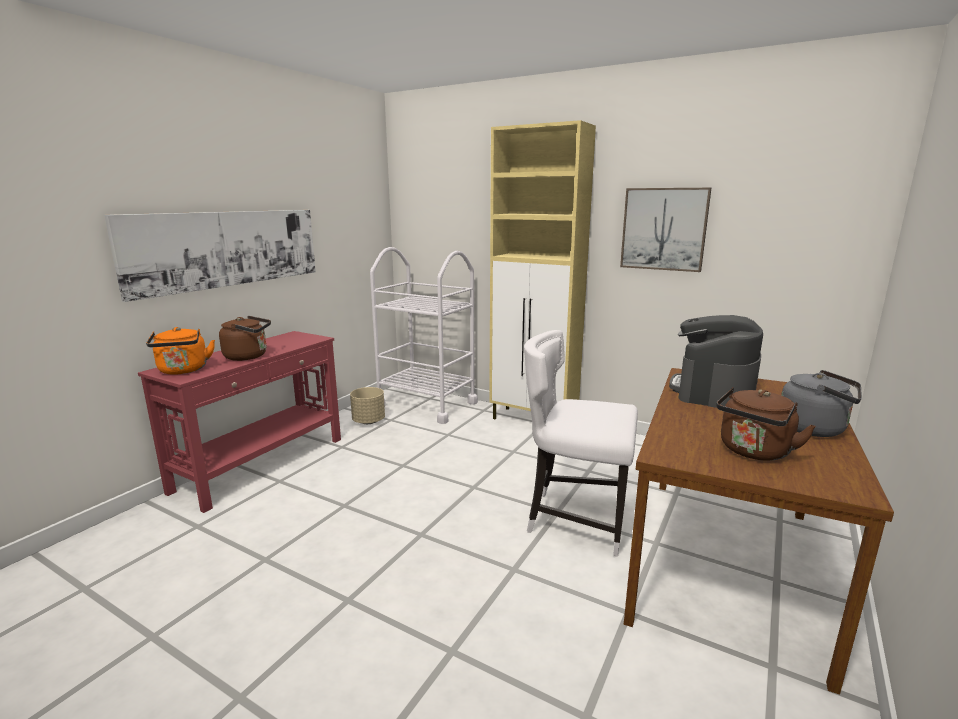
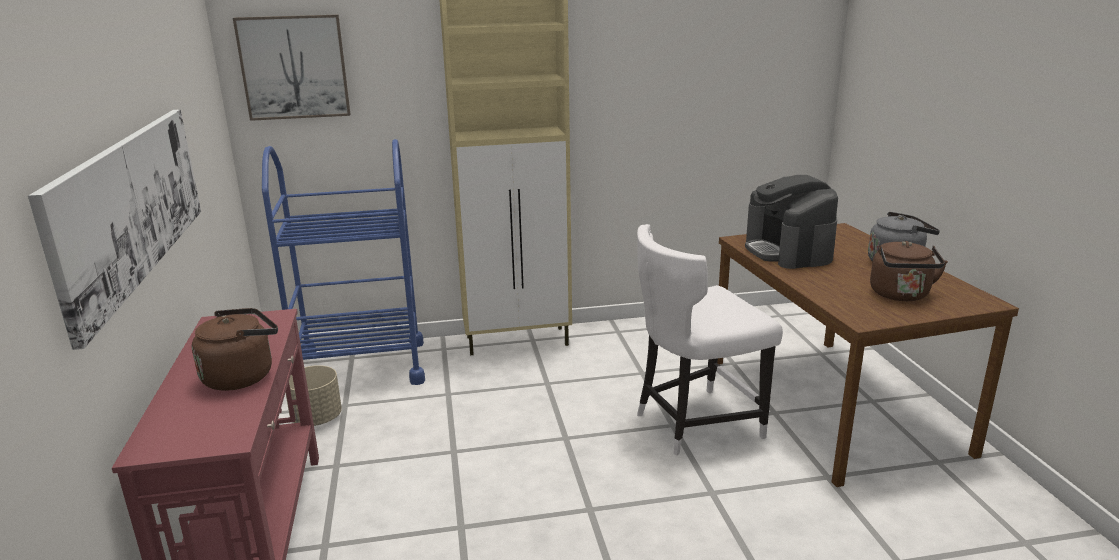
camera: 40 degrees left, 5 degrees up
(183, 371) = (194, 433): orange kettle -> none
(427, 404) = (361, 367): white cart -> blue cart
(664, 229) = (643, 84): picture -> picture (294, 67)

